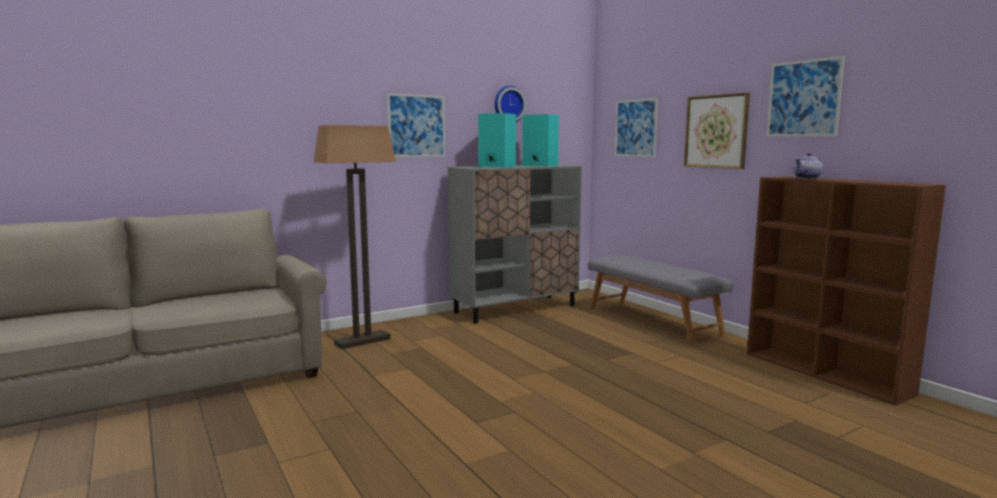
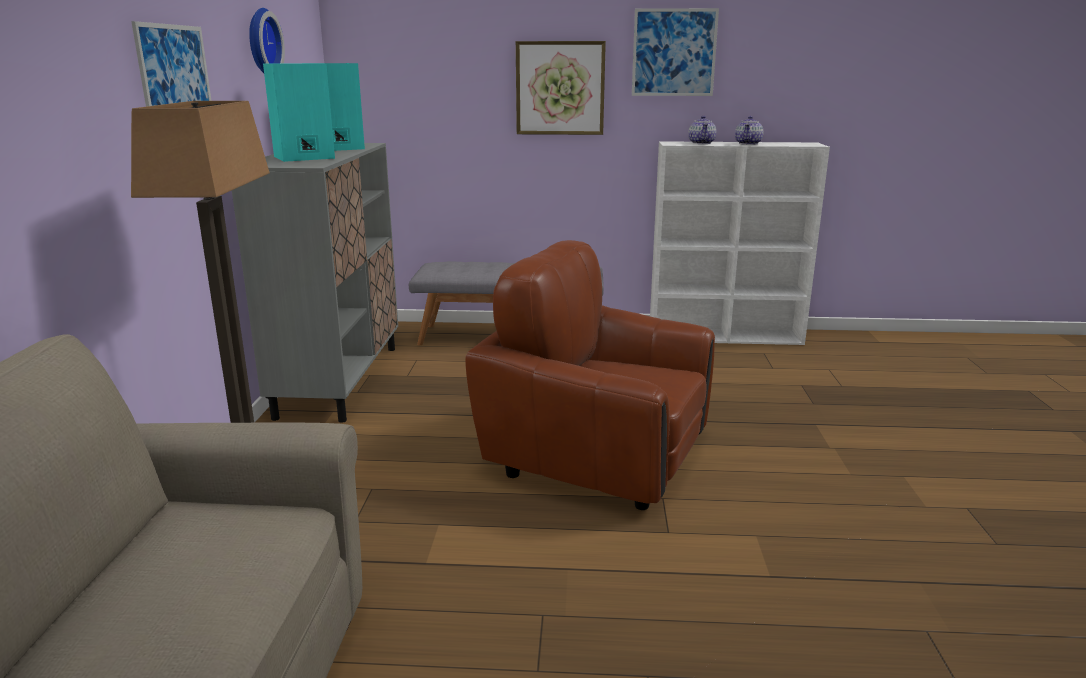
camera: 55 degrees left, 10 degrees up
(534, 382) = (596, 457): none -> brown armchair
(636, 128) = (421, 81): picture -> none
(826, 373) = (726, 336): brown bookcase -> white bookcase
(850, 180) = (748, 143): none -> teapot

